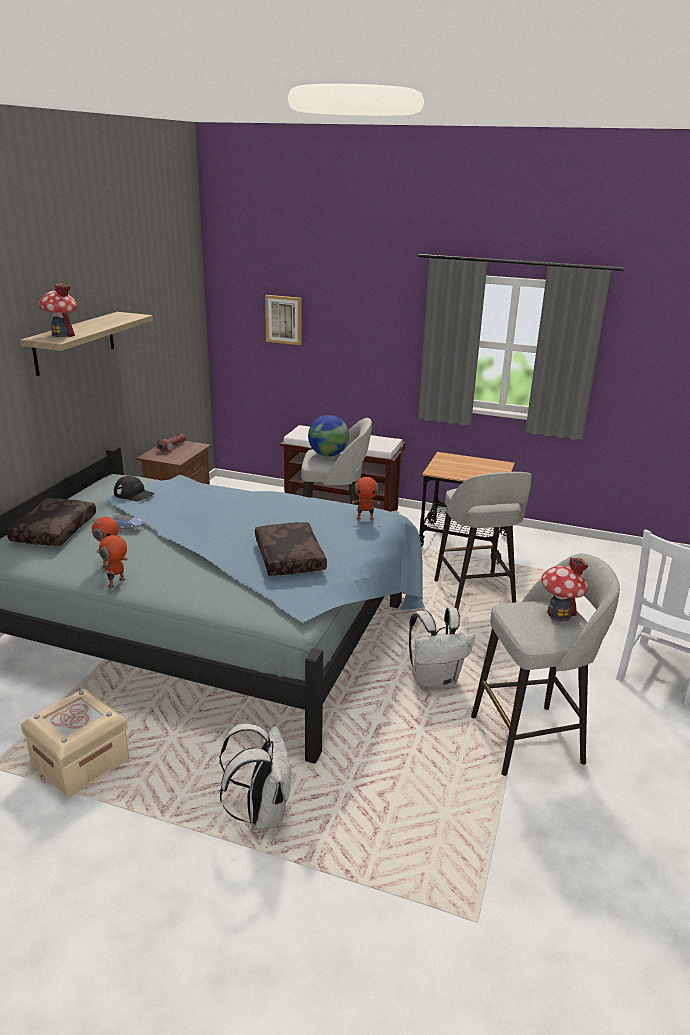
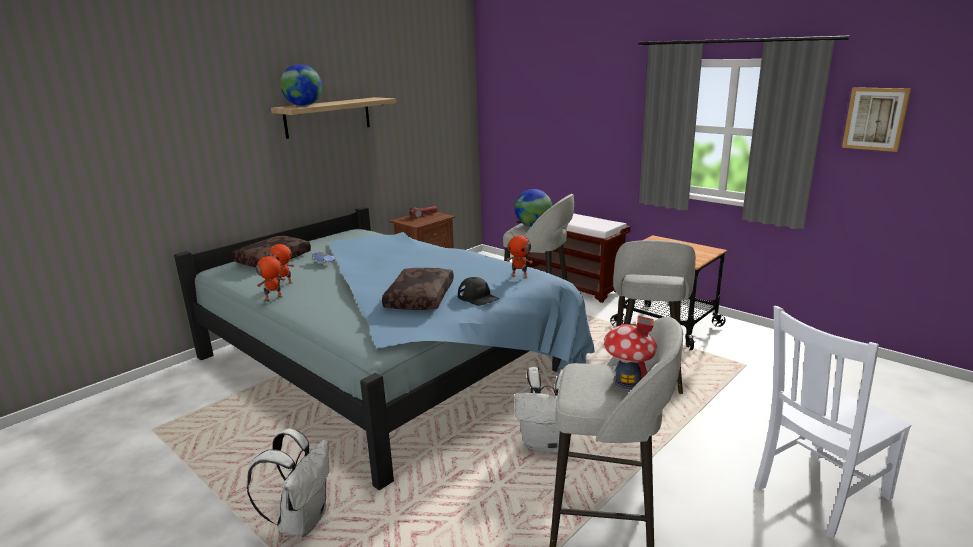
camera: 25 degrees right, 5 degrees down
(62, 334) = (304, 105): toy house -> globe
(80, 761) = (209, 441): beige storage box -> none
(134, 494) = (352, 241): black cap -> black cap (478, 297)
(284, 319) = (533, 112): picture -> picture (875, 119)

